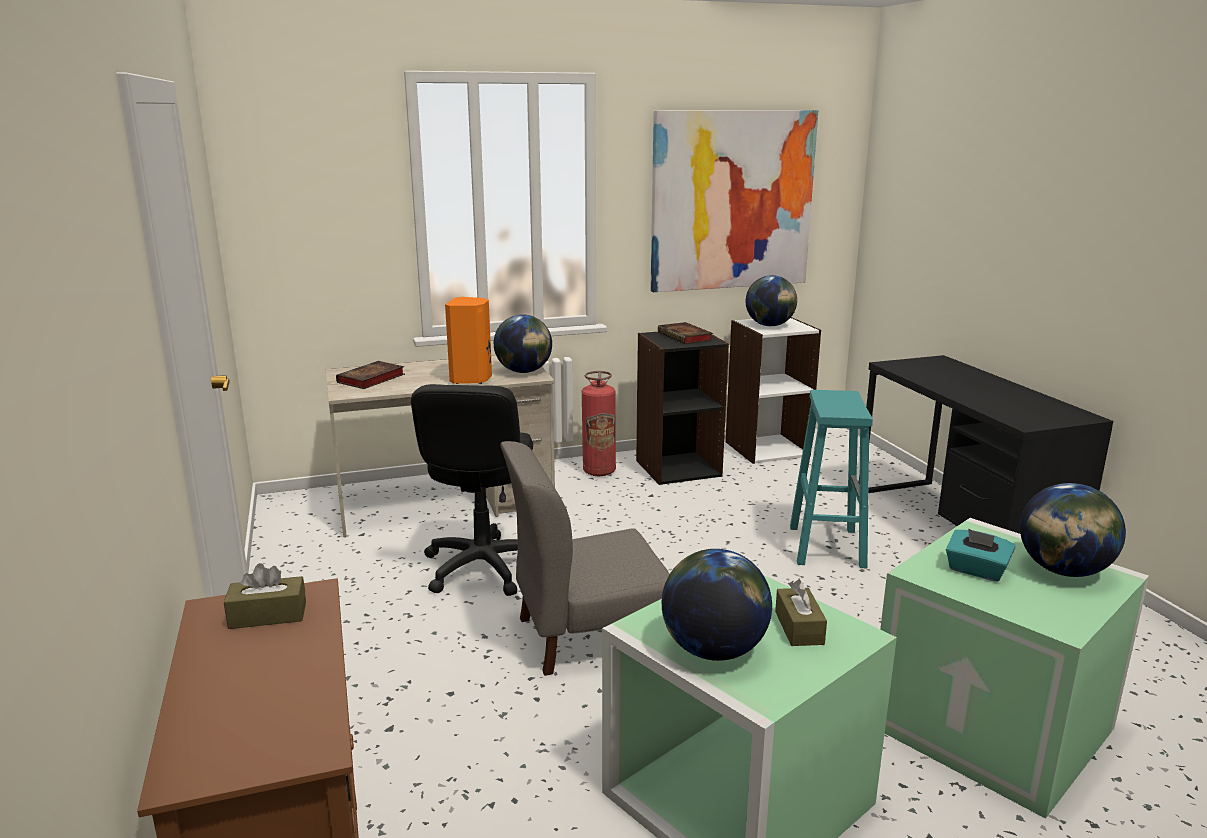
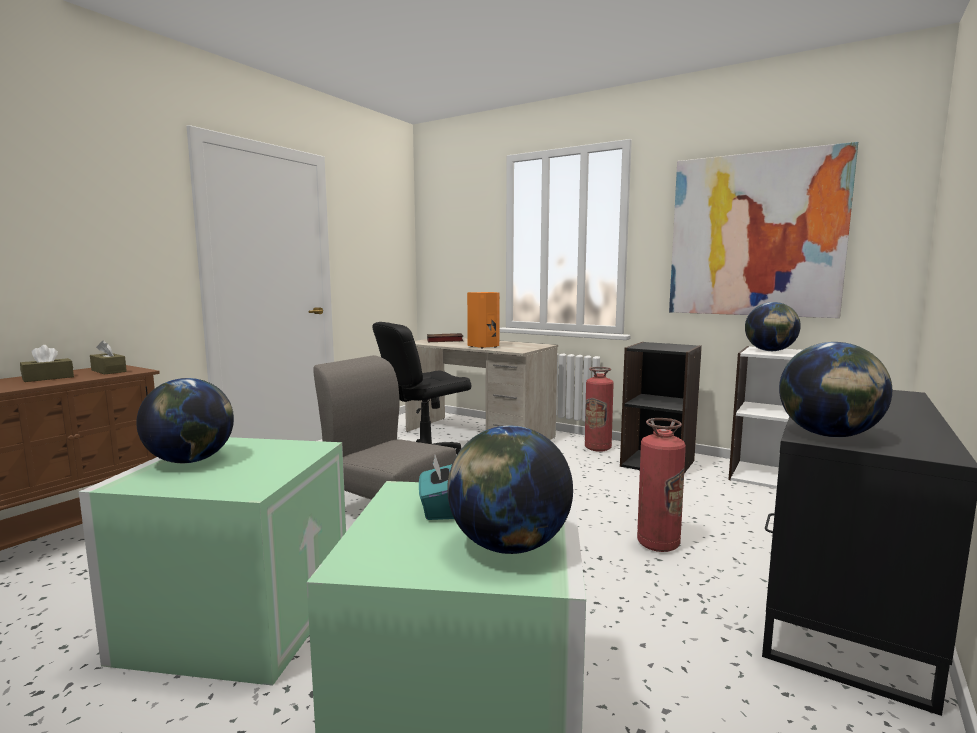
camera: 50 degrees right, 10 degrees down
(524, 371) = (521, 348): globe -> globe (829, 435)
(686, 337) = (668, 346): book -> none
(799, 628) = (246, 473): brown tissue box -> brown tissue box (48, 378)
(826, 546) = (658, 544): turquoise stool -> fire extinguisher

